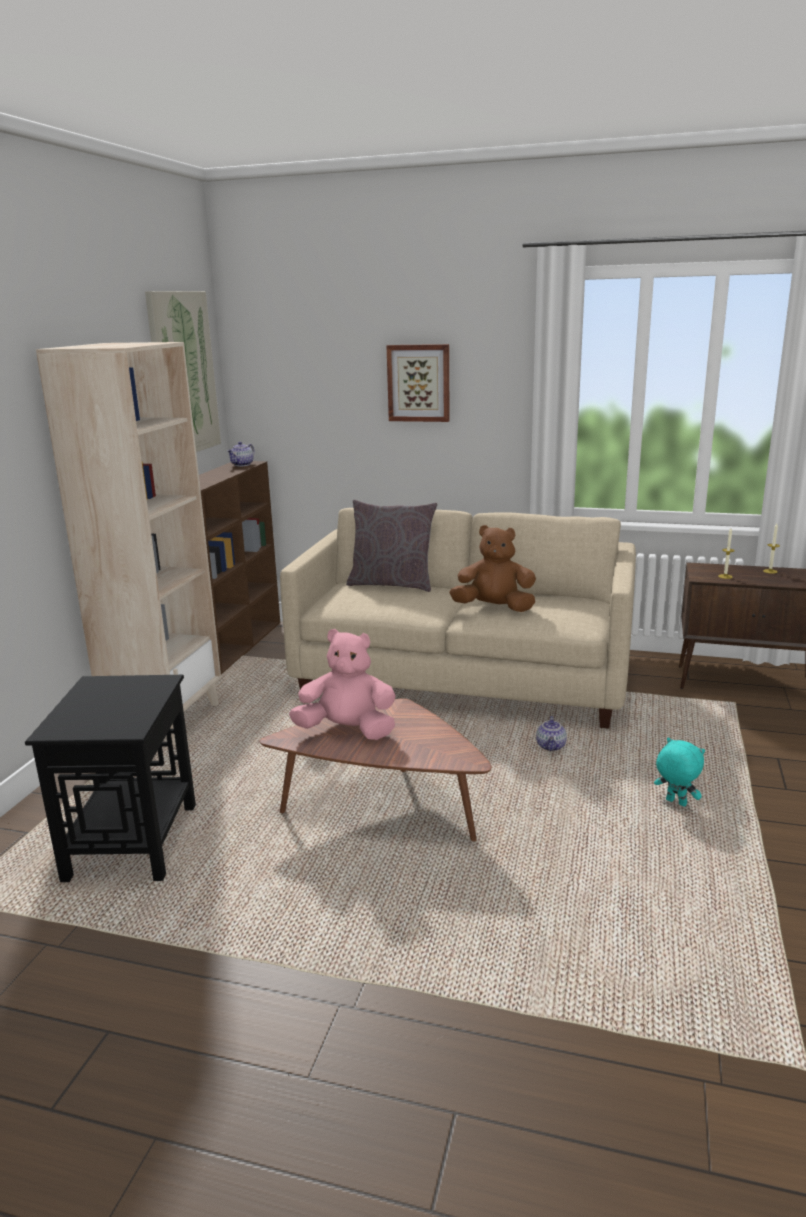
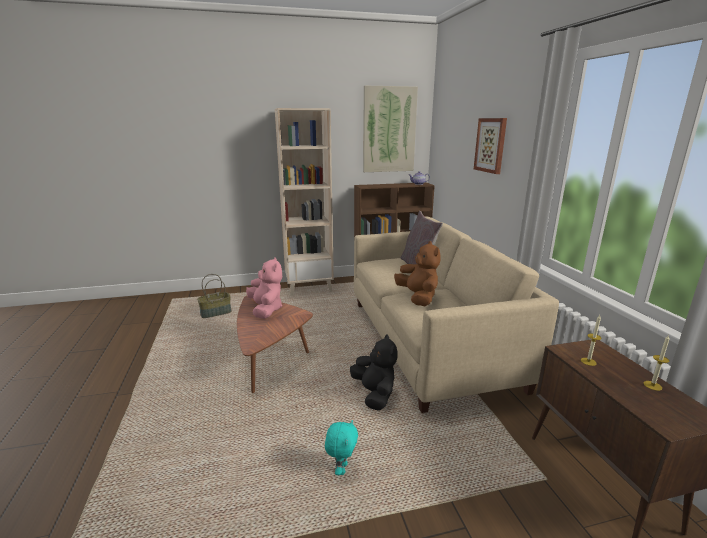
camera: 60 degrees right, 0 degrees up
(131, 842) = (215, 313): black side table -> basket
(551, 746) = (374, 394): teapot -> black plush toy

